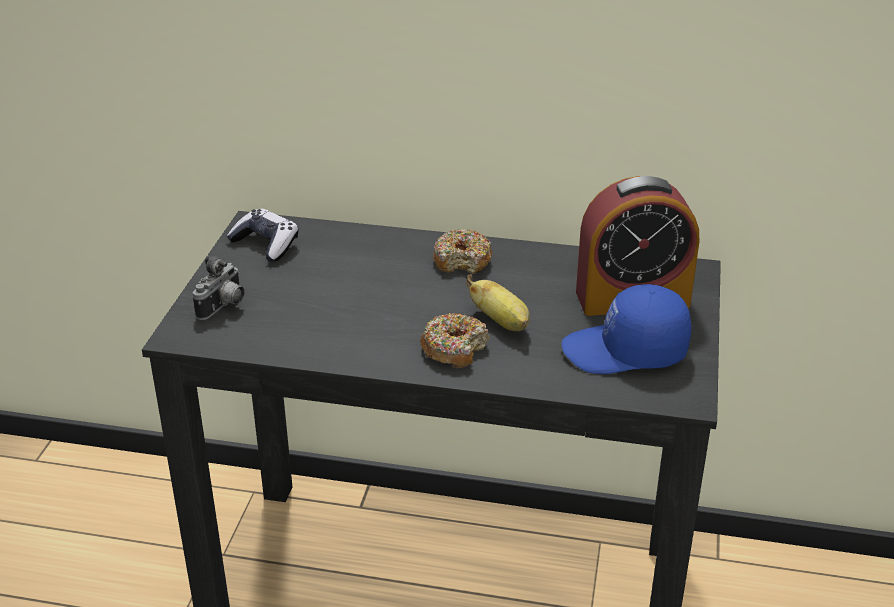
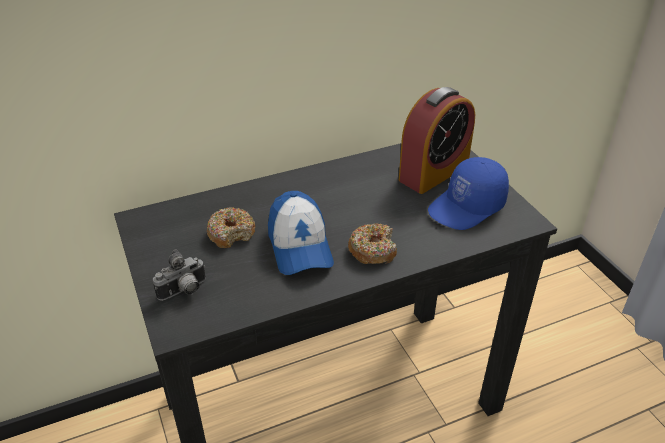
camera: 35 degrees left, 5 degrees up
(224, 307) = (184, 291): camera -> camera turned 60 degrees clockwise
(266, 244) = (164, 230): game controller -> none
(381, 313) = (299, 246): none -> cap
(462, 261) = (311, 188): donut -> donut (231, 233)
(501, 322) = (379, 219): banana -> none

